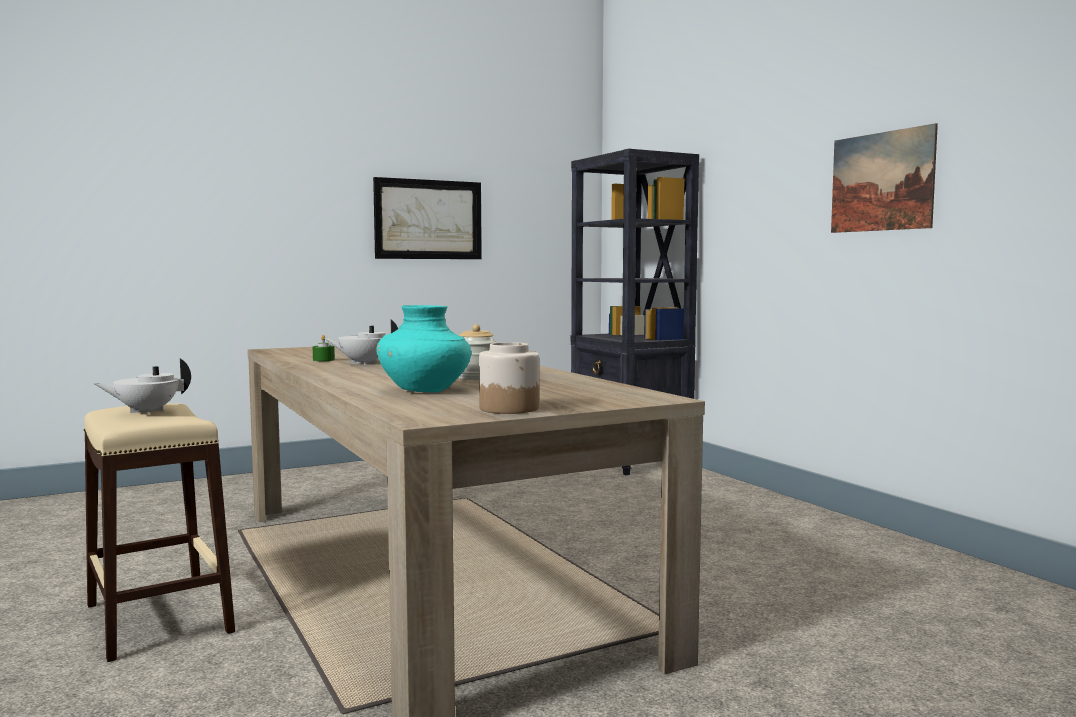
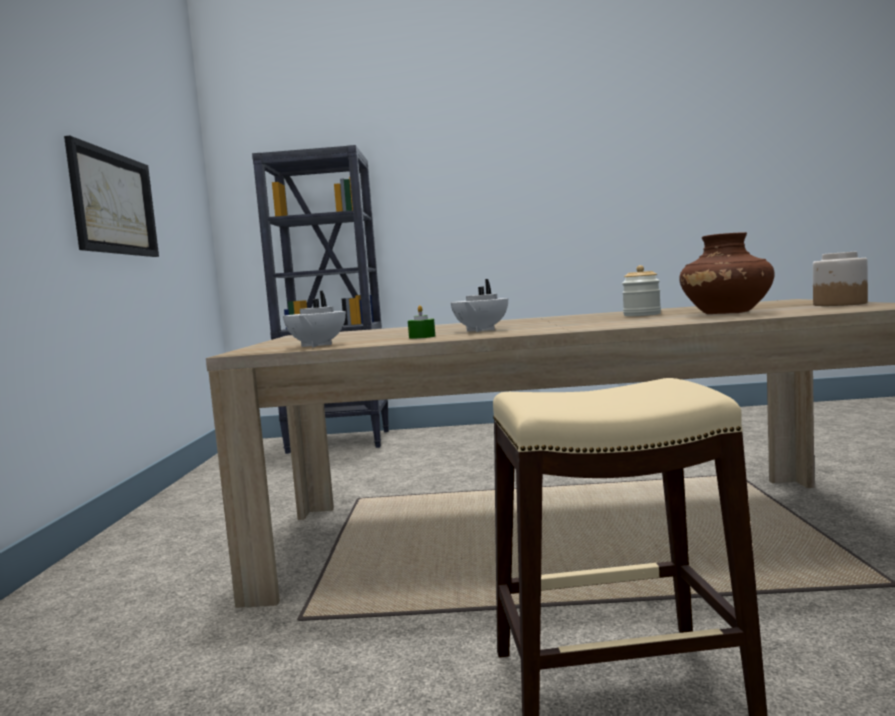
camera: 60 degrees left, 0 degrees up
(146, 411) = (575, 394): white teapot -> white teapot (316, 345)
(425, 391) = (726, 314): turquoise vase -> brown vase
(881, 181) = (558, 187): picture -> none

